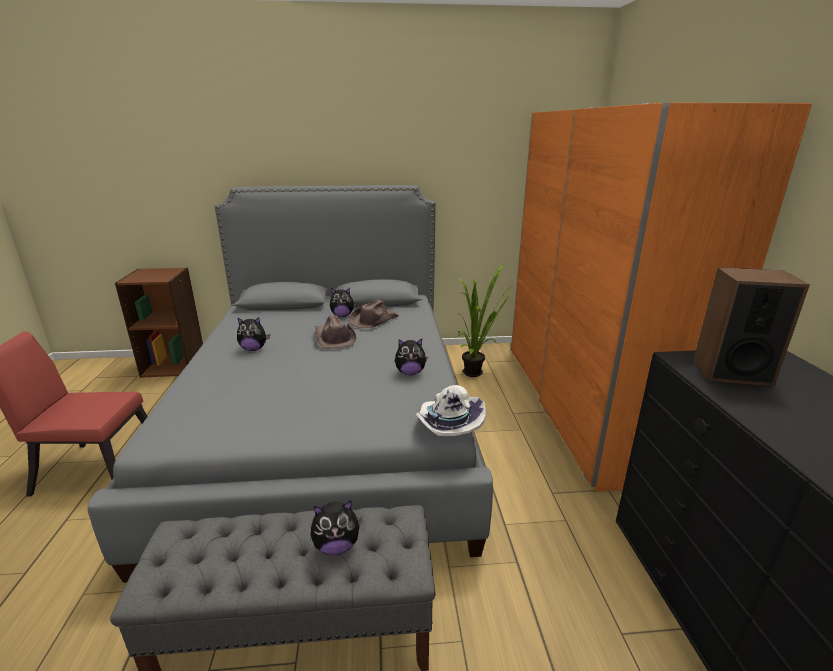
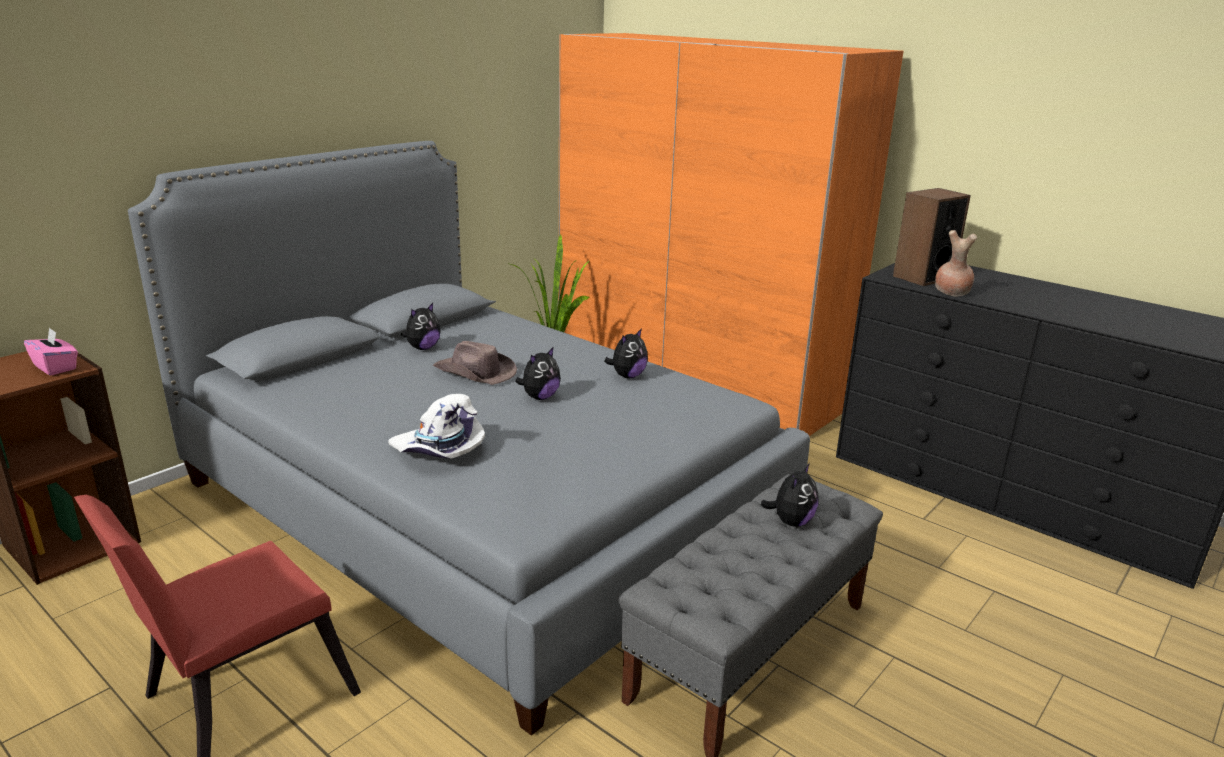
camera: 45 degrees left, 0 degrees up
(160, 277) = (56, 367): none -> pink tissue box
(254, 349) = (402, 416): plush toy -> plush toy (540, 397)
(373, 320) = (473, 341): brown hat -> none
(447, 425) = (743, 401): white hat -> white hat (439, 451)
(730, 399) = (951, 293): none -> brown vase

